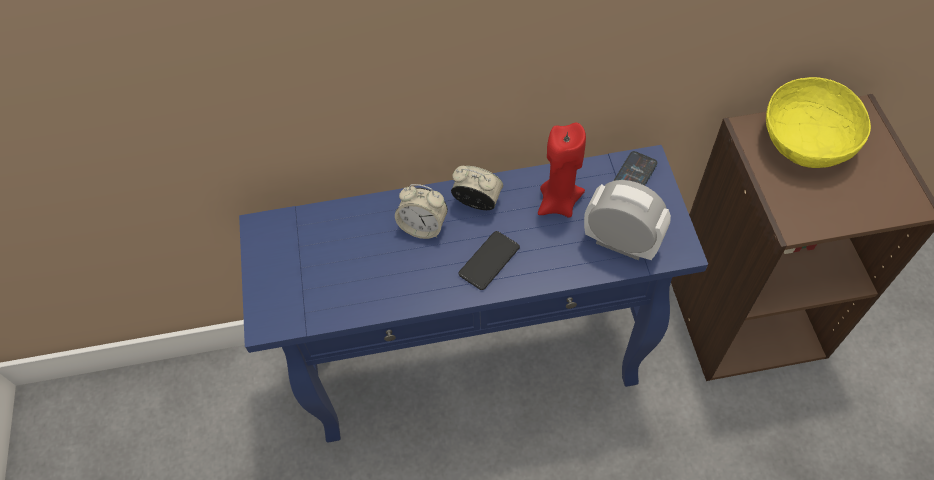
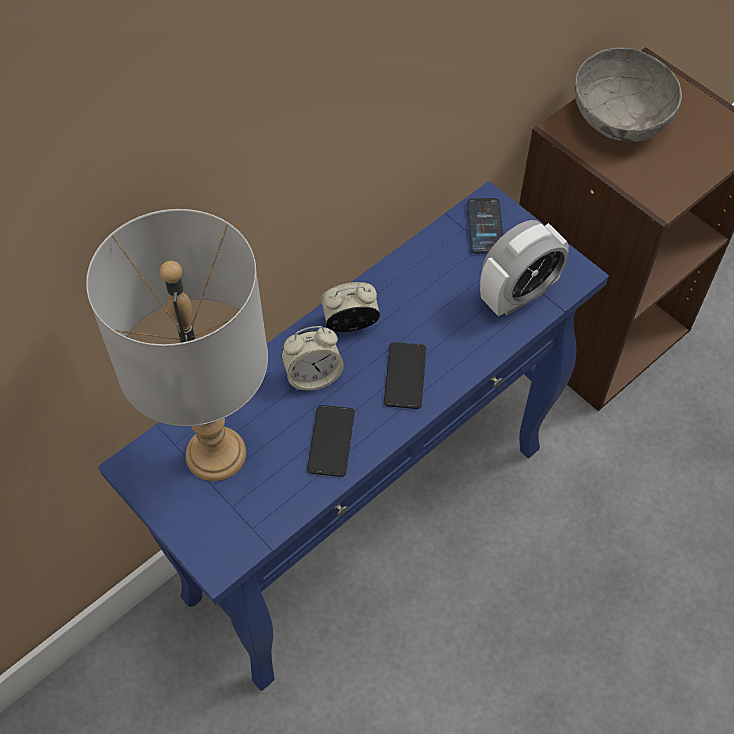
camera: 35 degrees left, 0 degrees up
(319, 247) = (217, 453): none -> grey table lamp
(402, 280) = (331, 441): none -> phone
(558, 203) = (431, 285): red candle -> none
(621, 243) = (518, 295): alarm clock -> alarm clock turned 150 degrees clockwise
(806, 142) = (620, 118): yellow bowl -> grey bowl

